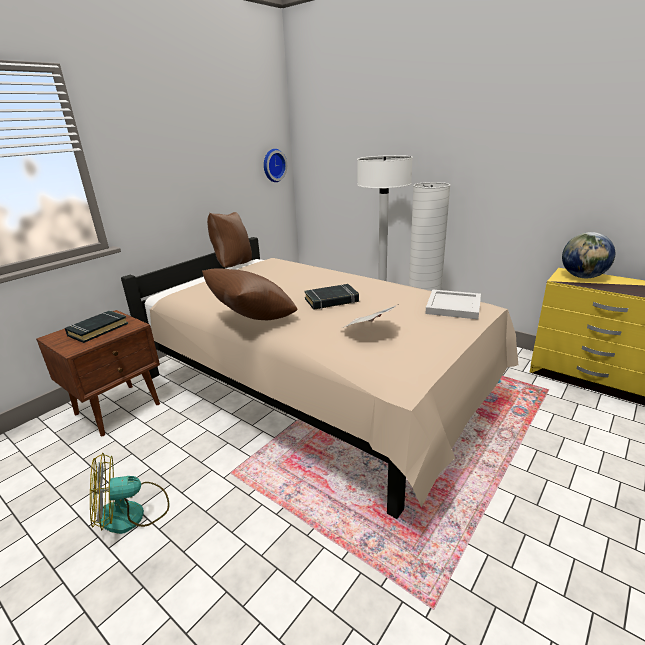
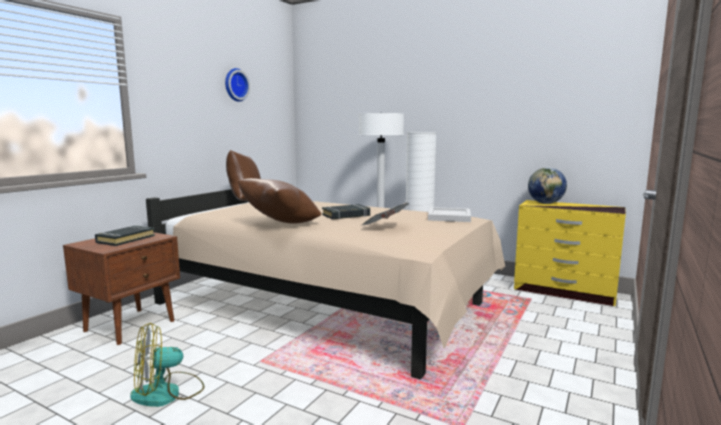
camera: 10 degrees left, 15 degrees down
(273, 165) = (279, 124): wall clock -> wall clock (235, 85)

